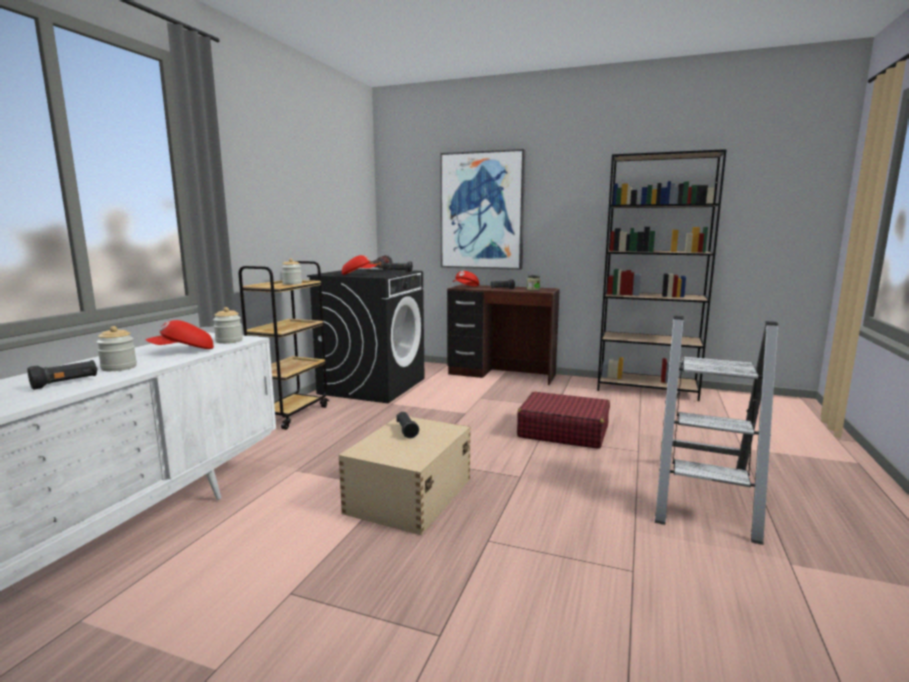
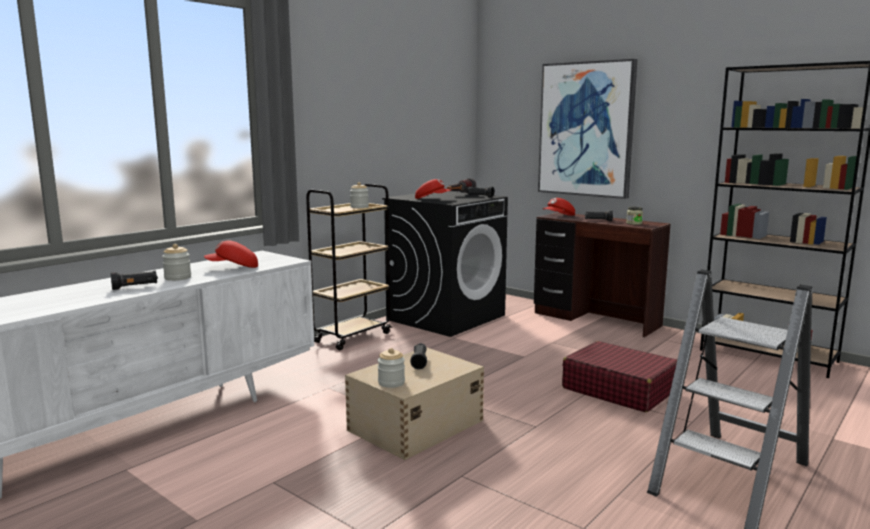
camera: 20 degrees right, 0 degrees up
(229, 341) = (275, 261): jar -> jar (391, 383)

